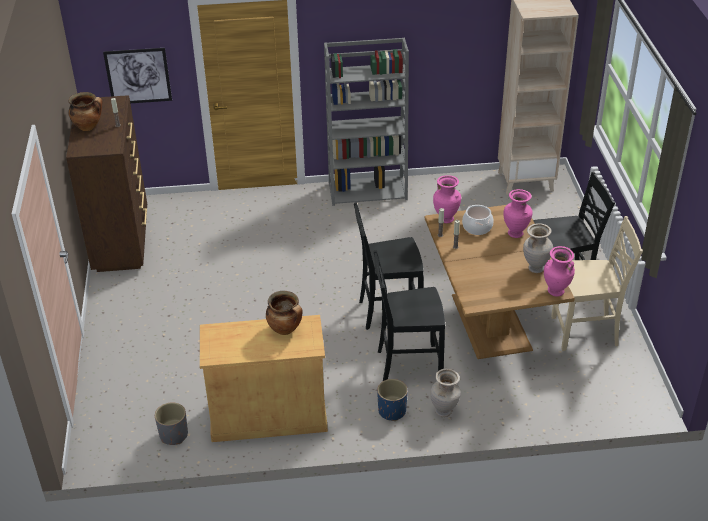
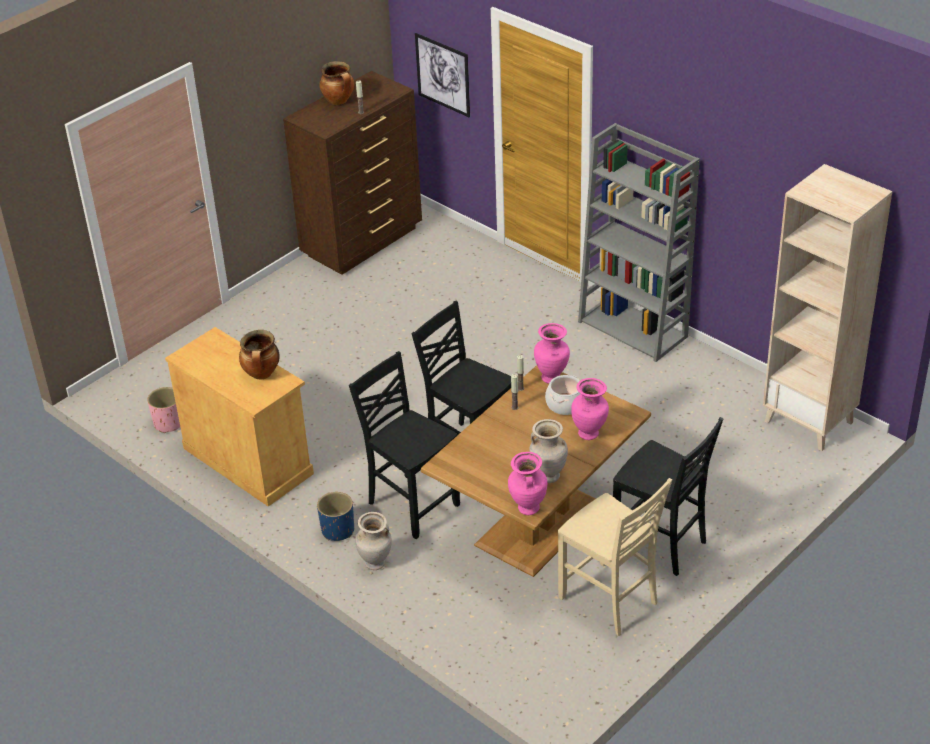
camera: 50 degrees right, 0 degrees up
(174, 435) = (169, 423): grey planter -> pink planter

